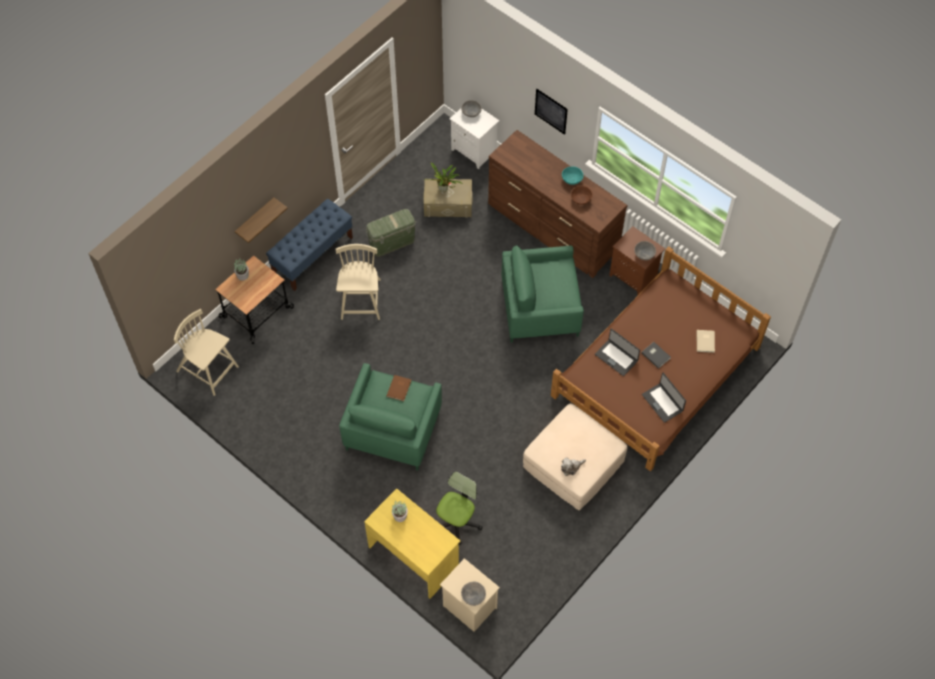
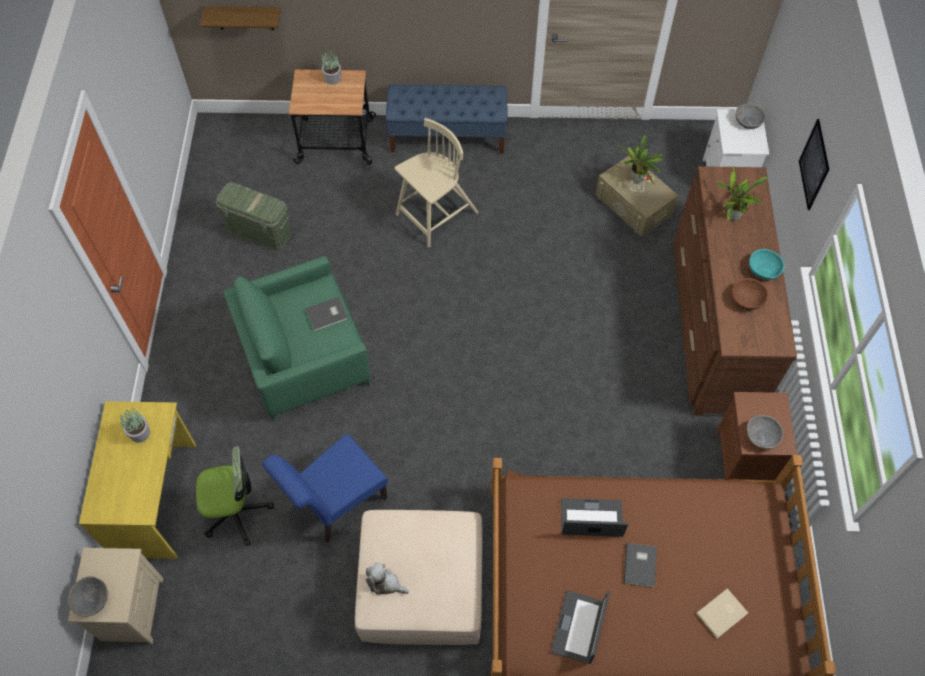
camera: 50 degrees right, 0 degrees up
(208, 370) = (234, 150): beige chair -> none
(255, 220) = (383, 24): shelf -> shelf (245, 18)
(392, 242) = (533, 190): green storage box -> green storage box (259, 231)
(399, 388) = (328, 315): brown book -> grey book
(496, 472) = (336, 505): none -> blue chair
(531, 167) = (731, 216): none -> potted plant
(540, 308) = (596, 389): green armchair -> none
(616, 357) = (591, 519): laptop -> laptop turned 90 degrees clockwise

